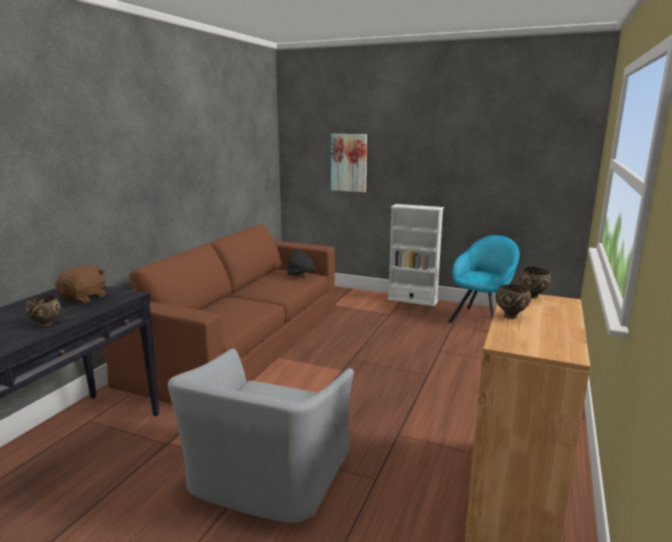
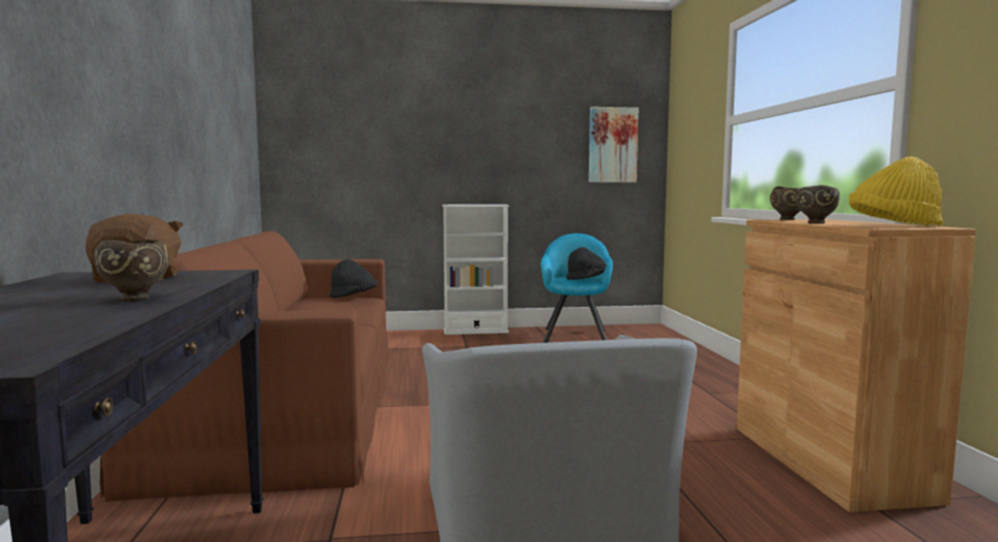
camera: 30 degrees left, 10 degrees down
(349, 162) = (372, 153): picture -> picture (612, 145)
(490, 278) = (587, 279): none -> black hat
(540, 341) = (893, 226): none -> yellow hat

